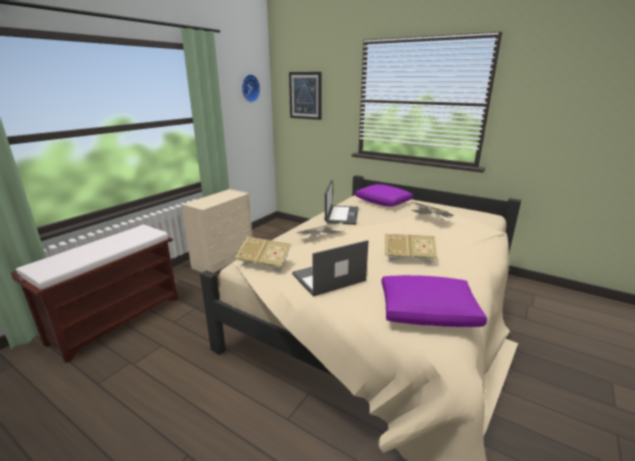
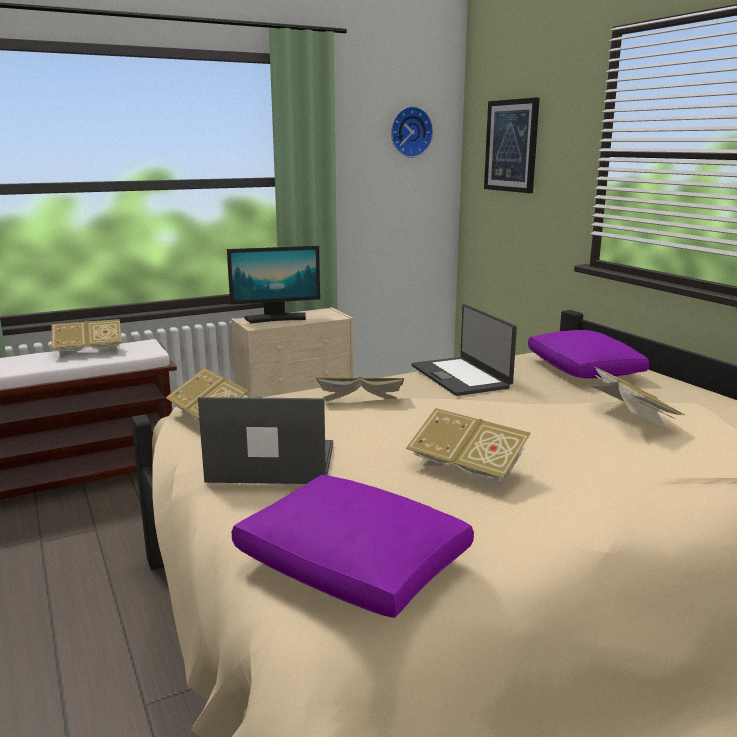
camera: 30 degrees right, 5 degrees down
(110, 240) = (89, 351): none -> book
(208, 200) = (276, 318): none -> monitor
(341, 215) = (461, 376): laptop -> laptop turned 120 degrees clockwise

